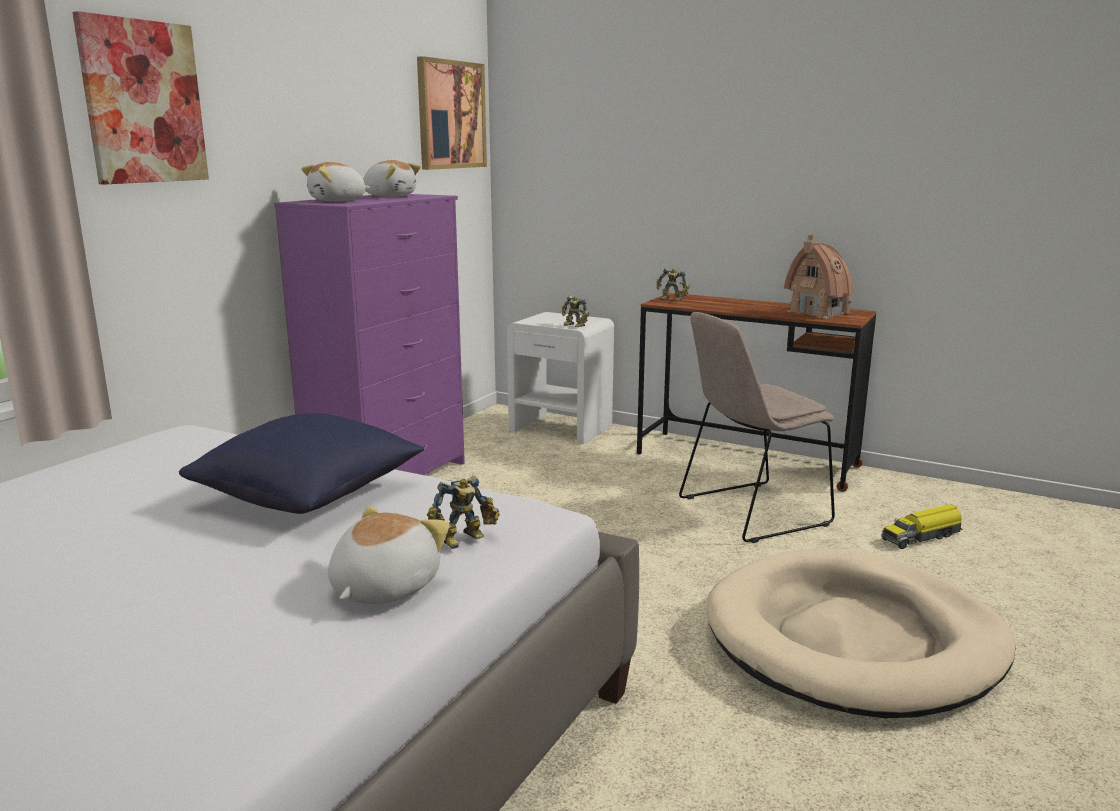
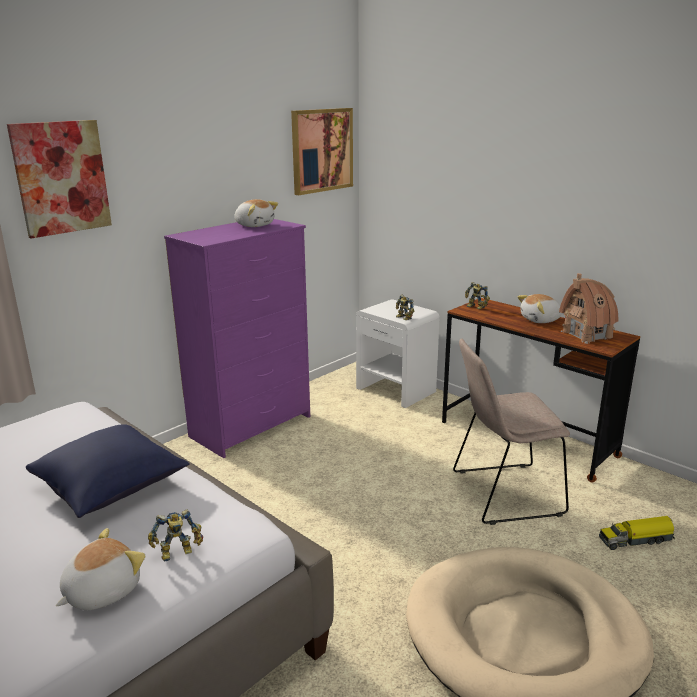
camera: 15 degrees right, 5 degrees up
(338, 201) = (208, 235): plush toy -> plush toy (541, 320)

